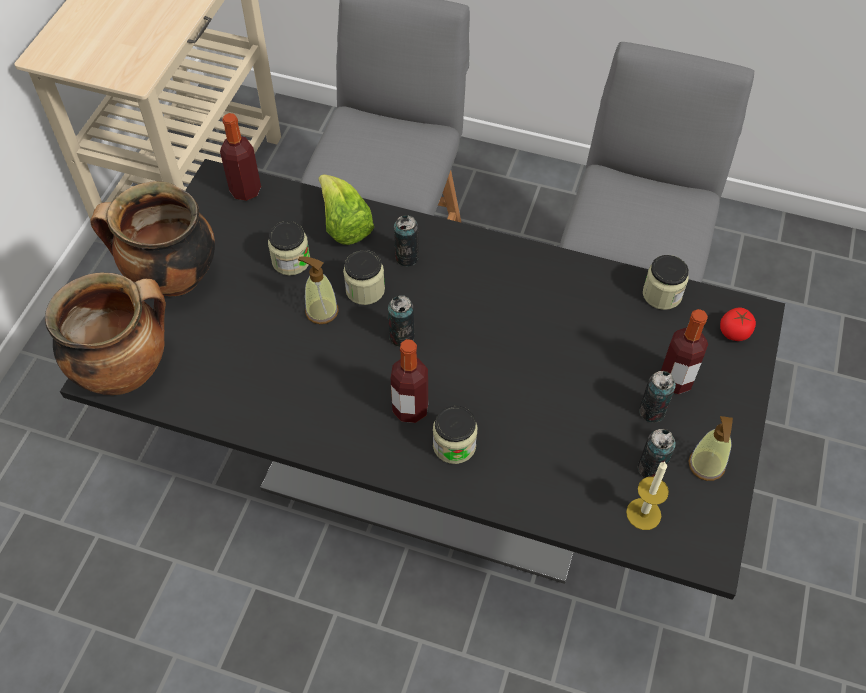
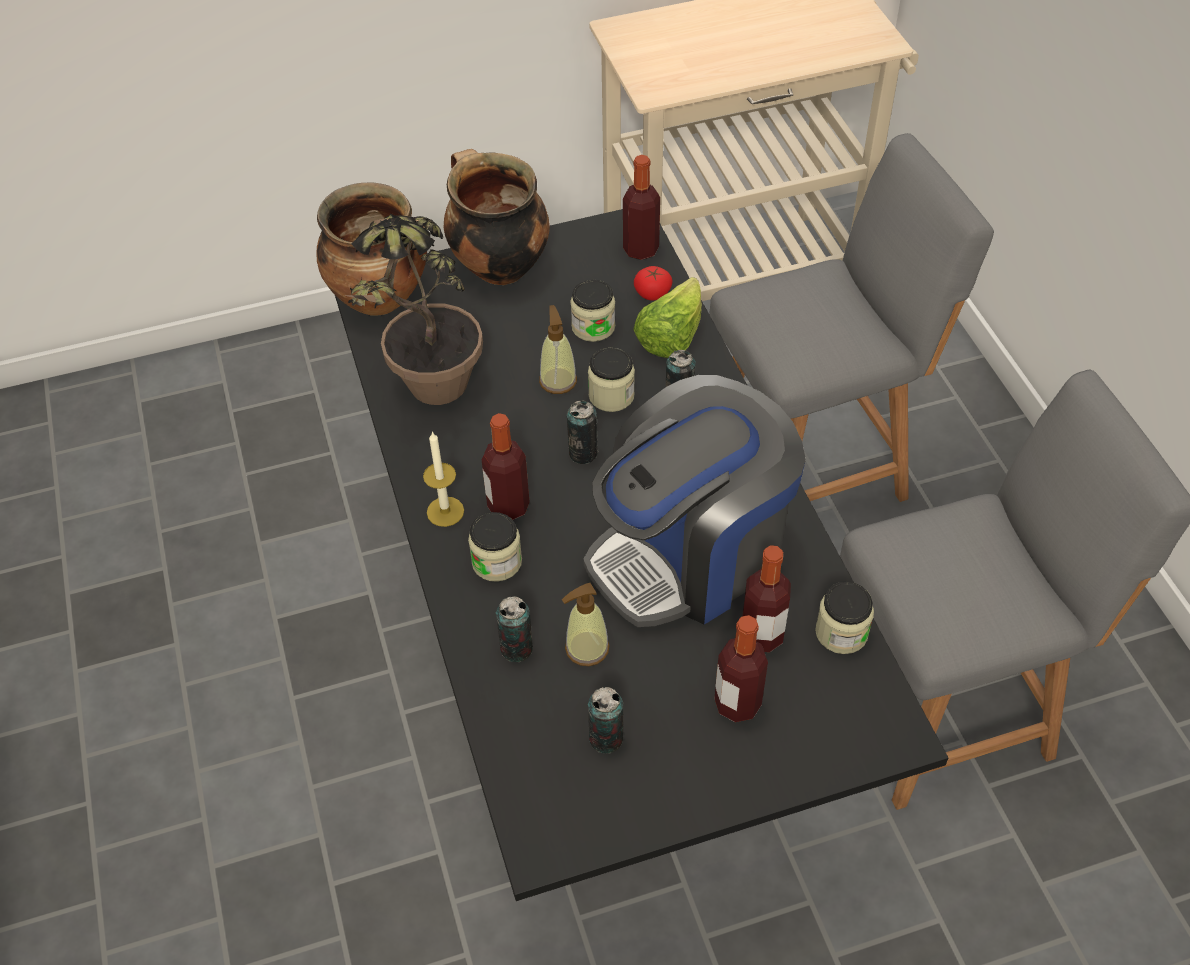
camera: 55 degrees right, 5 degrees down
(263, 399) = (430, 400): none -> potted plant
(540, 331) = (690, 554): none -> coffee machine
(633, 335) = (761, 635): none -> bottle
(643, 514) = (546, 760): candle -> candle (445, 511)
(652, 411) = (678, 703): can -> can (516, 648)
(706, 465) = (652, 787): soap dispenser -> soap dispenser (586, 648)
(735, 331) = (857, 727): tomato -> tomato (652, 293)

